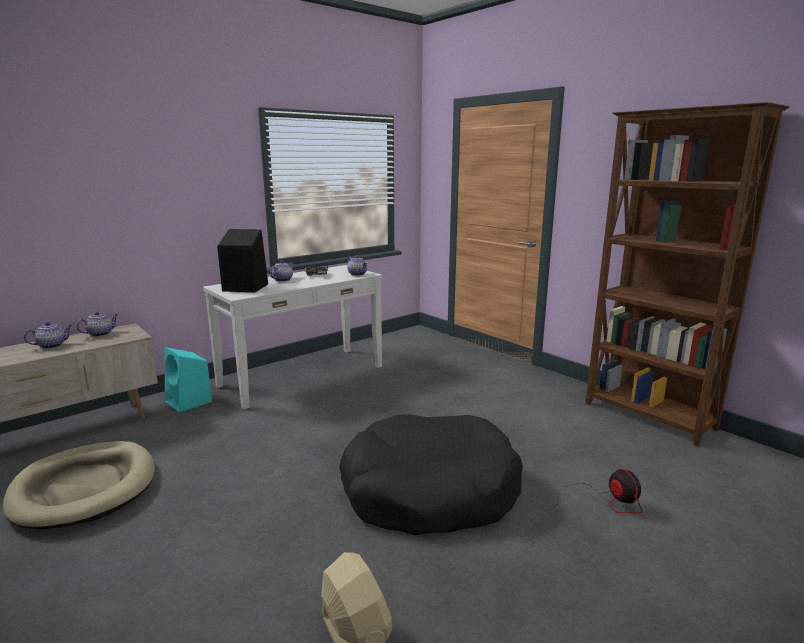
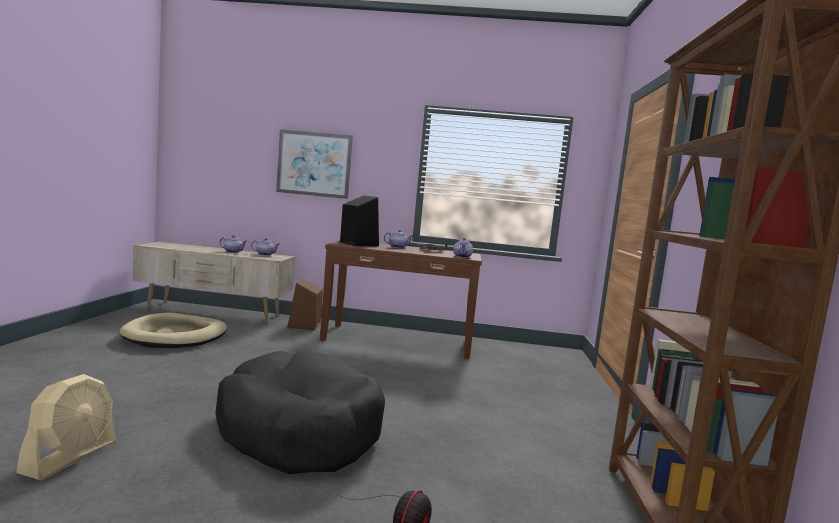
camera: 45 degrees right, 10 degrees down
(131, 195) = (314, 164): none -> picture
(189, 402) = (304, 326): turquoise speaker -> brown speaker
(302, 375) = (398, 340): white console table -> brown console table

